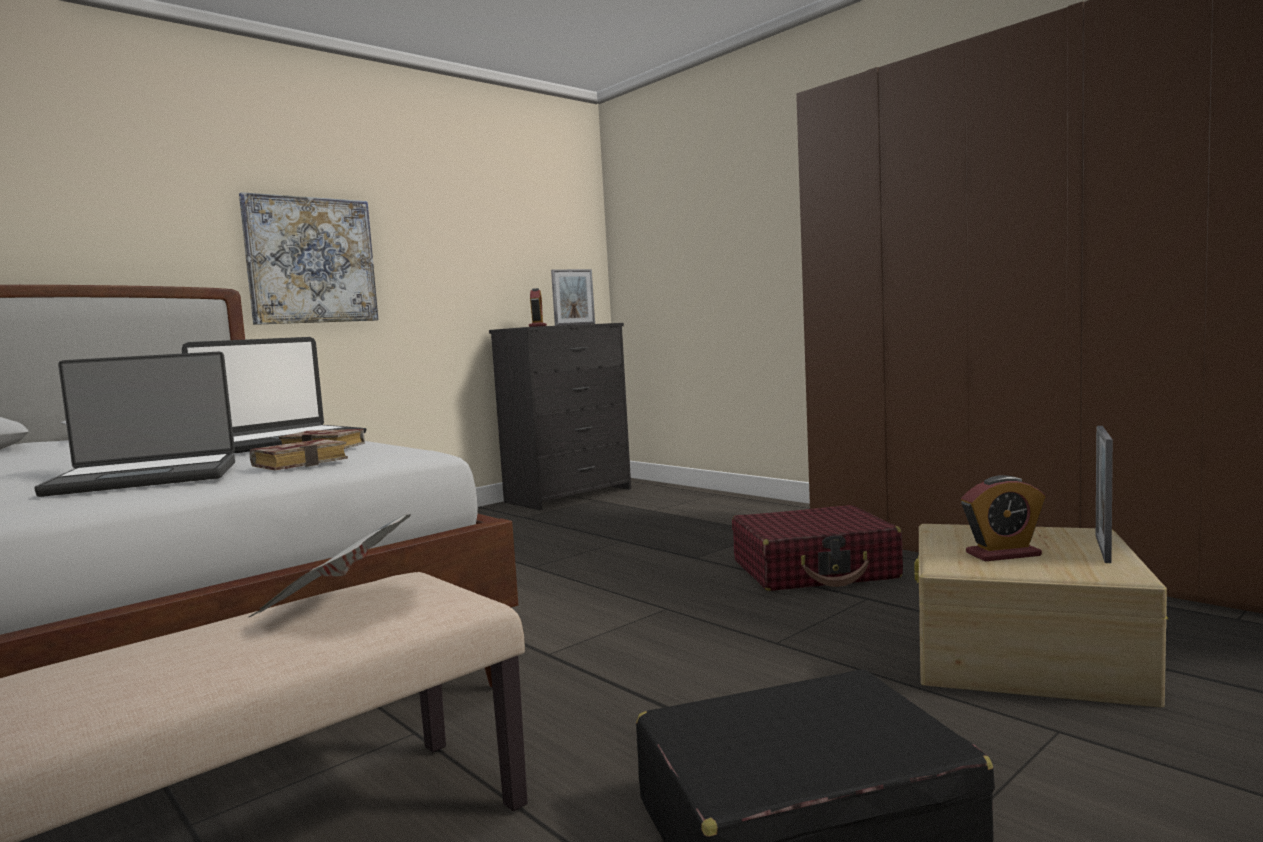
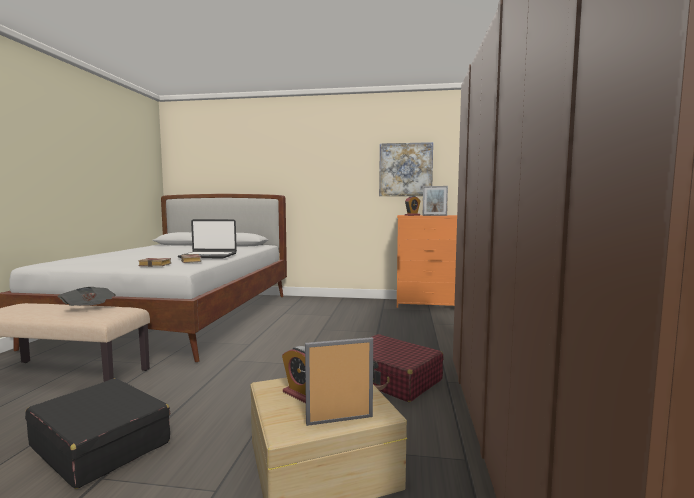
camera: 50 degrees right, 0 degrees up
(147, 478) = (131, 261): laptop -> none
(311, 260) = (317, 183): picture -> picture (405, 169)
(570, 495) = (427, 304): black dresser -> orange dresser

